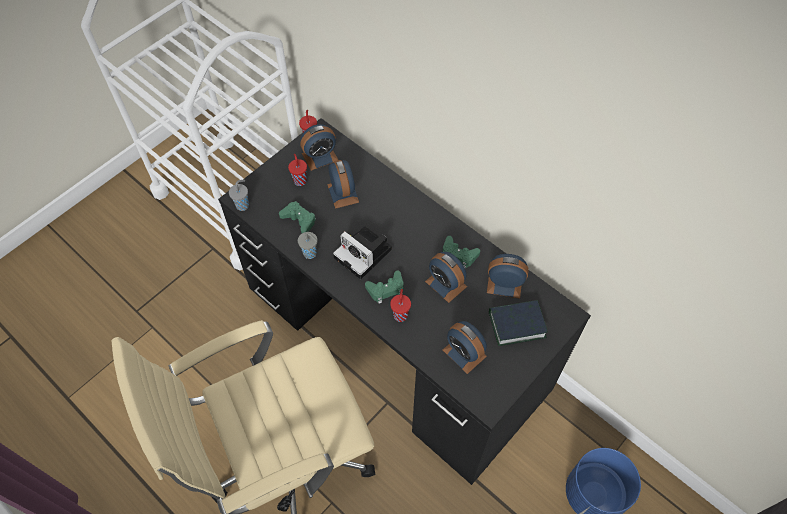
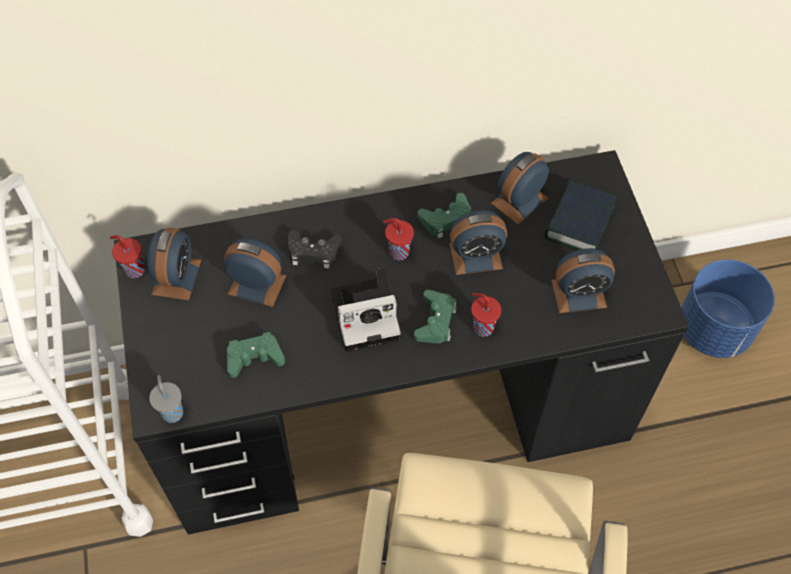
camera: 55 degrees left, 0 degrees up
(300, 180) = (193, 321): red cup -> red cup (398, 252)
(310, 254) = (318, 374): grey cup -> none
(383, 205) = (313, 252): none -> black game controller

